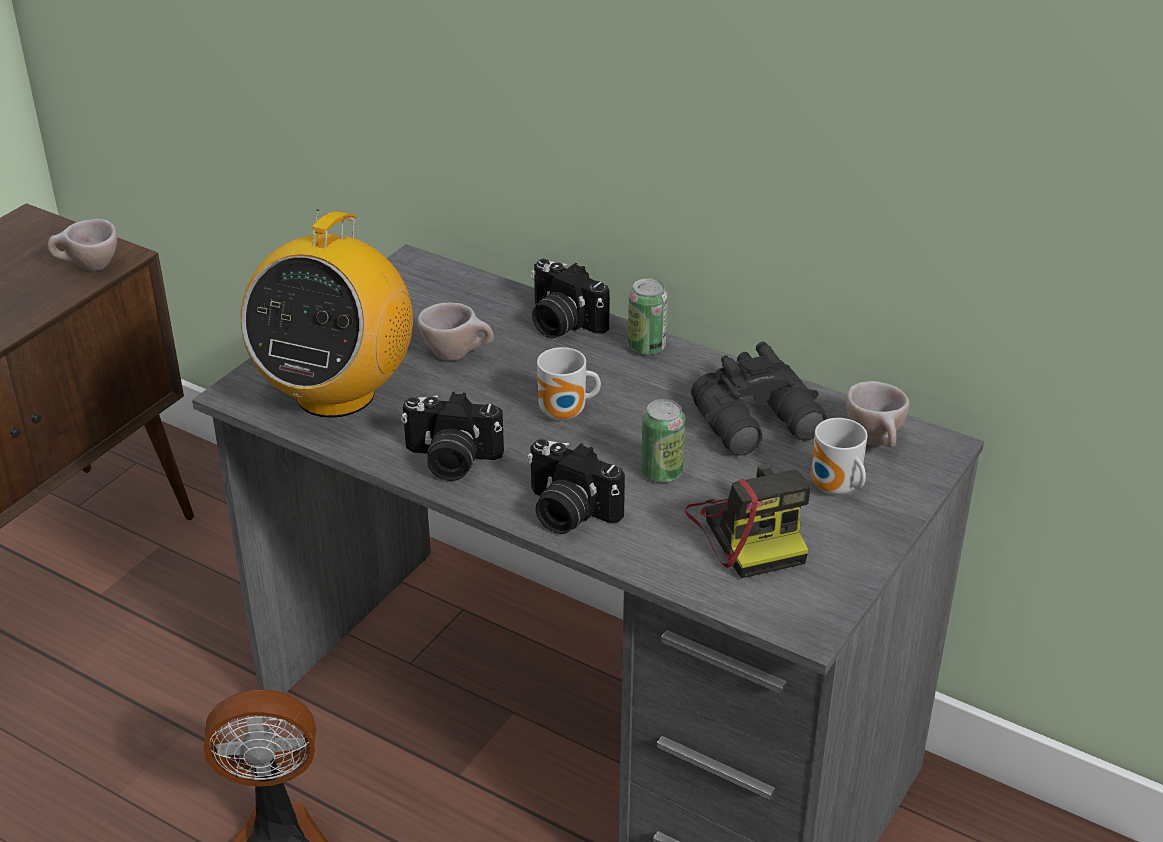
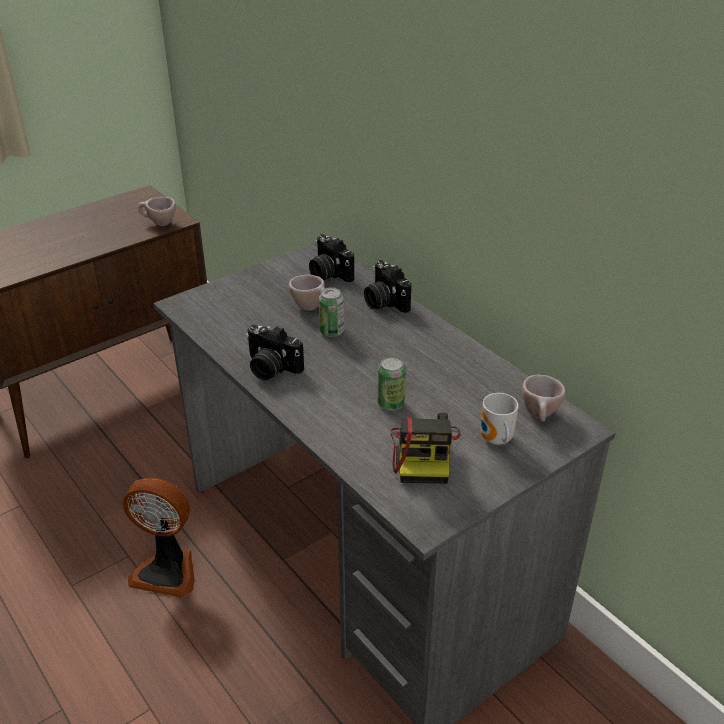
camera: 20 degrees right, 0 degrees up
(335, 393) = (231, 315): radio -> none
(566, 415) = (354, 356): mug -> none
(567, 512) = (319, 415): camera -> camera (328, 274)
(646, 347) = (427, 326): can -> can (331, 331)
(760, 423) = (471, 388): black binoculars -> none

